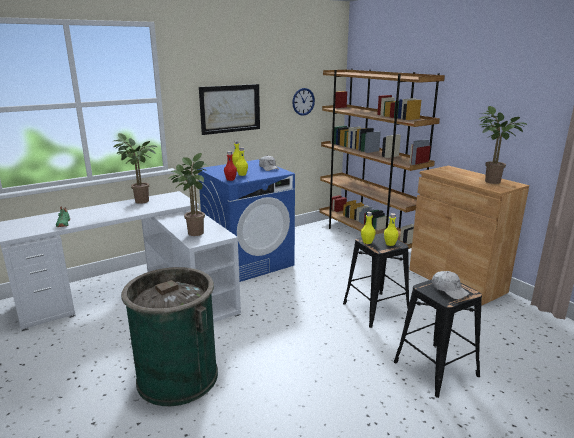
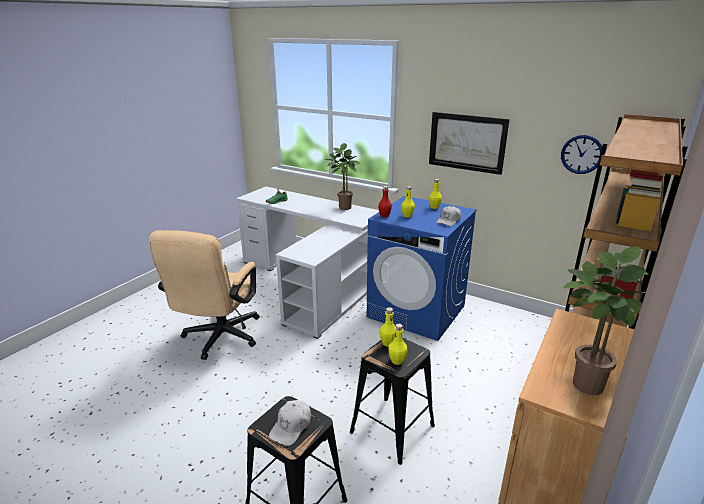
camera: 65 degrees right, 5 degrees up
(177, 377) = (219, 339): green trash can -> beige office chair
(194, 232) = (309, 246): potted plant -> none

